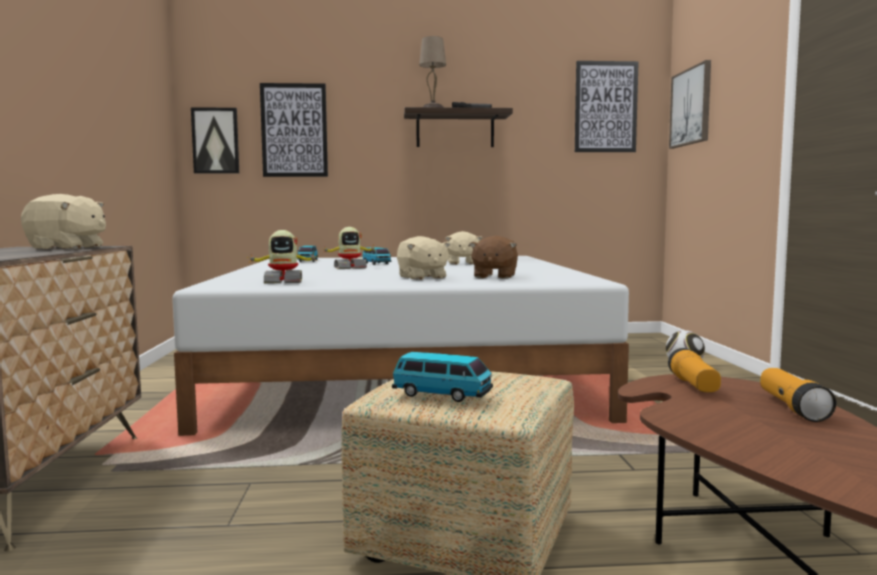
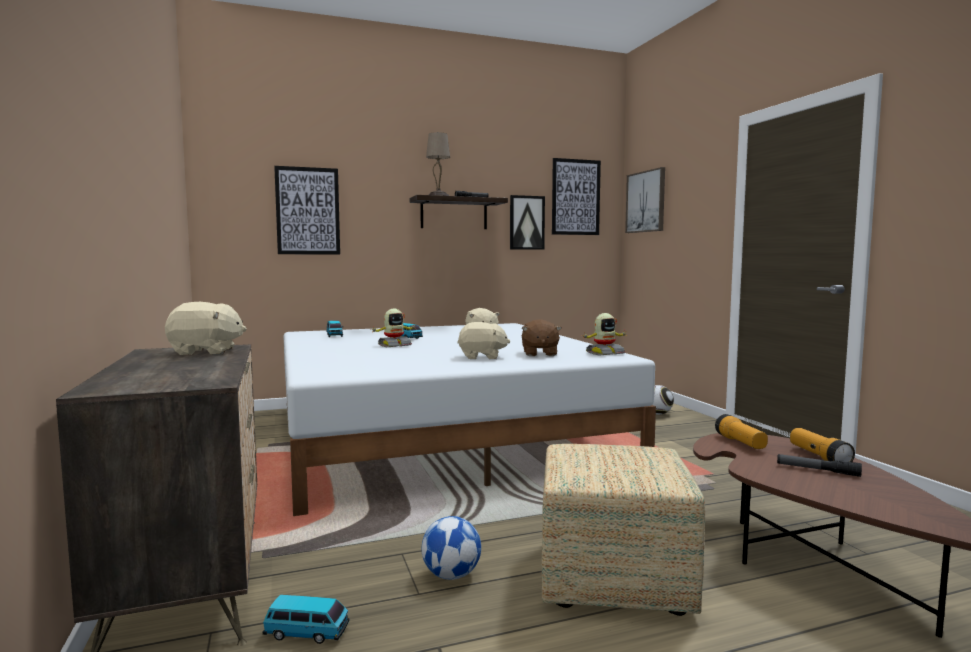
camera: 15 degrees left, 0 degrees up
(215, 141) = (229, 219): picture -> picture (526, 222)
(280, 511) = (451, 575): none -> football
(283, 282) = (371, 367): toy robot -> toy robot (604, 353)
(422, 277) = (482, 357): beige plush toy -> beige plush toy turned 45 degrees counterclockwise
(442, 394) = (615, 471): toy car -> toy car (307, 633)
(770, 422) = (817, 470): none -> flashlight

